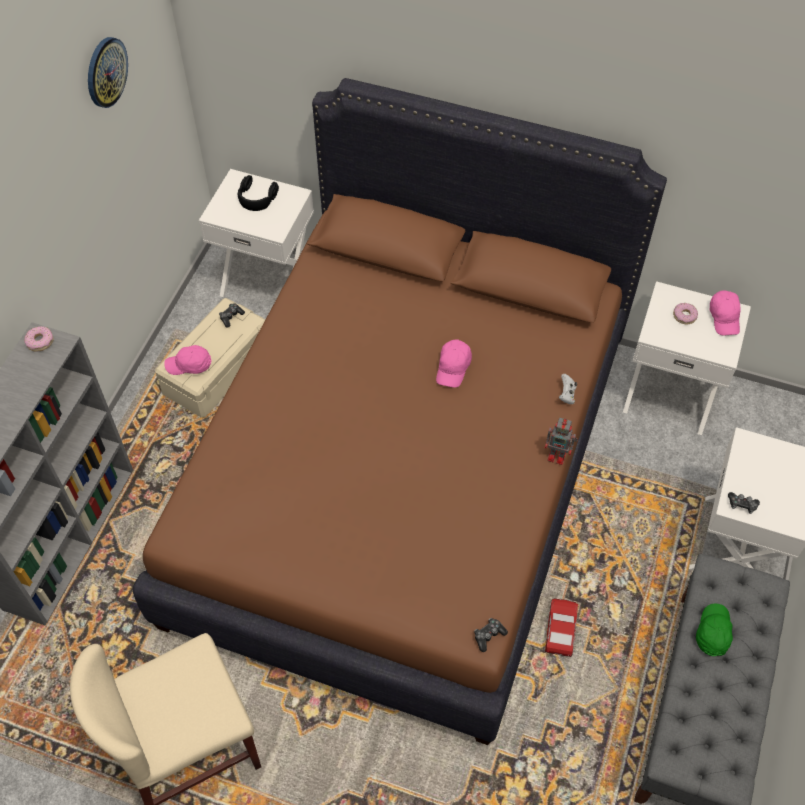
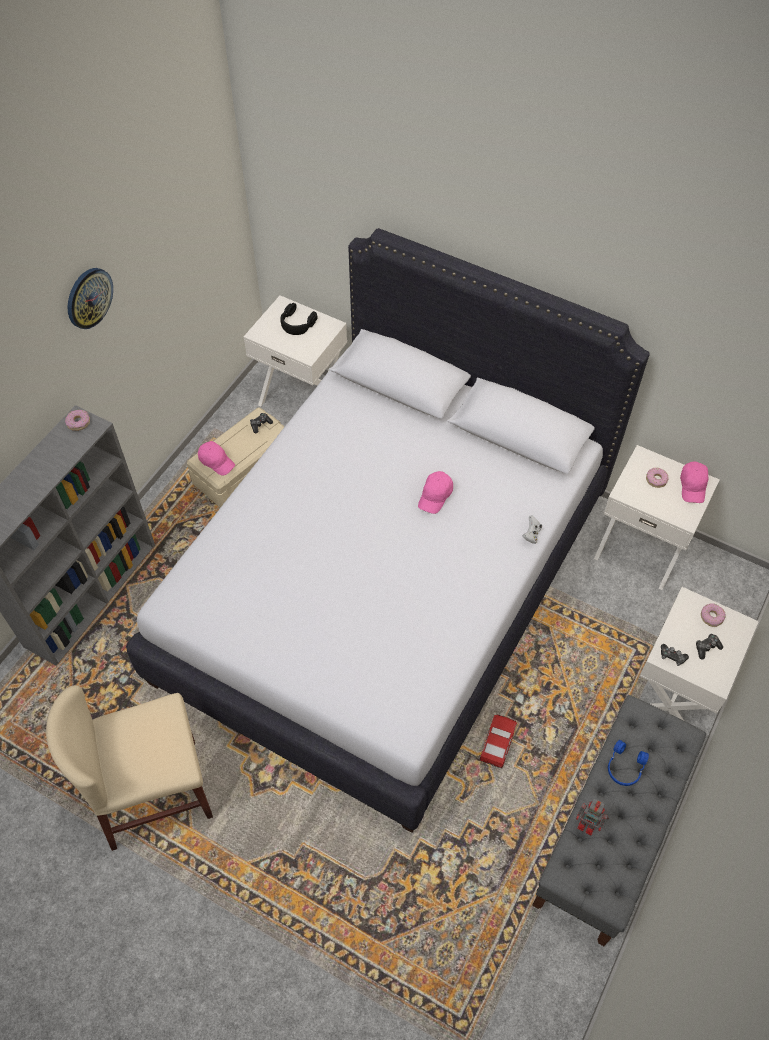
camera: 10 degrees right, 0 degrees up
(106, 72) = (169, 199): wall clock -> wall clock (89, 298)
(189, 365) = (216, 461): pink cap -> pink cap turned 150 degrees counterclockwise
(401, 478) = (384, 587): brown bed -> white bed
(488, 635) = (416, 735): game controller -> game controller (706, 647)
(558, 455) = (512, 587): toy robot -> toy robot (588, 824)
(713, 632) = (624, 767): green cap -> blue headphones
(774, 455) = (711, 617): none -> donut

